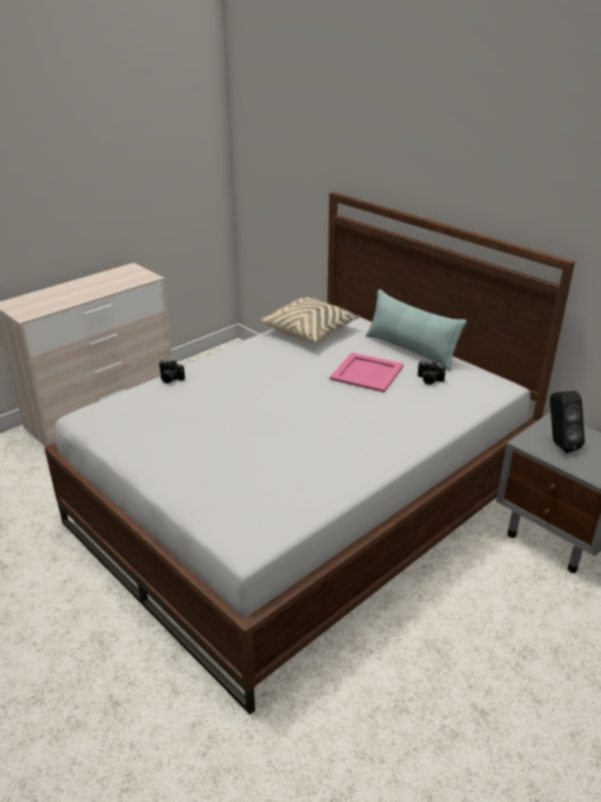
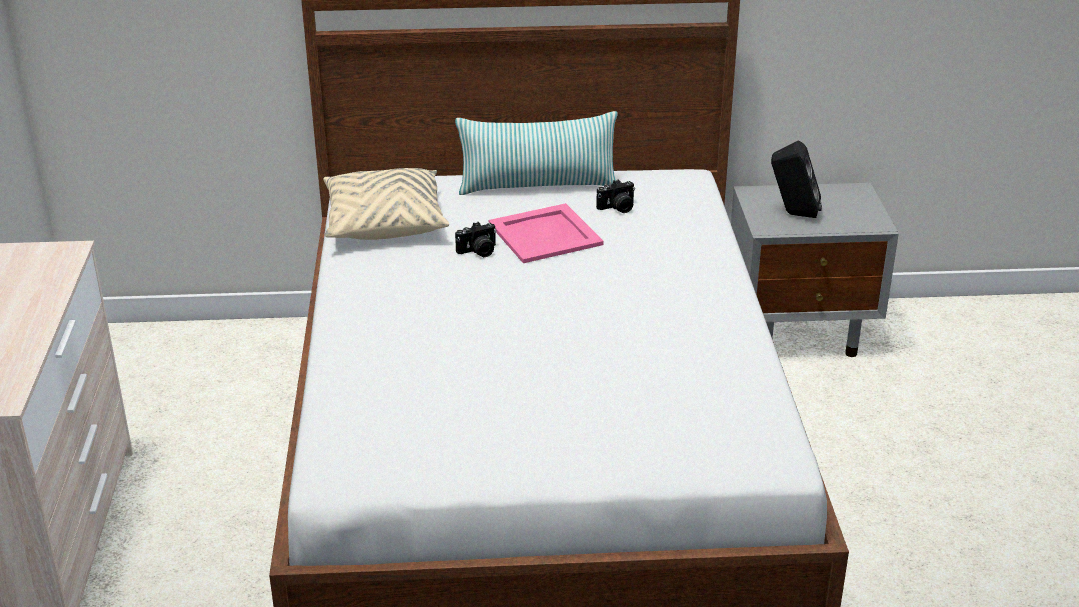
camera: 50 degrees left, 0 degrees up
(170, 379) = (341, 370): camera -> camera (478, 252)

